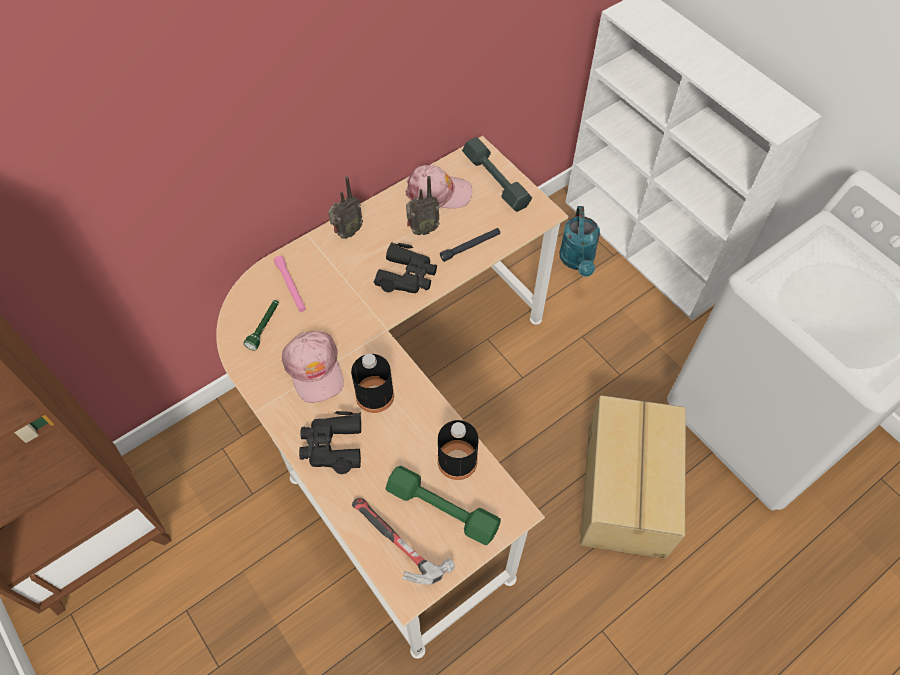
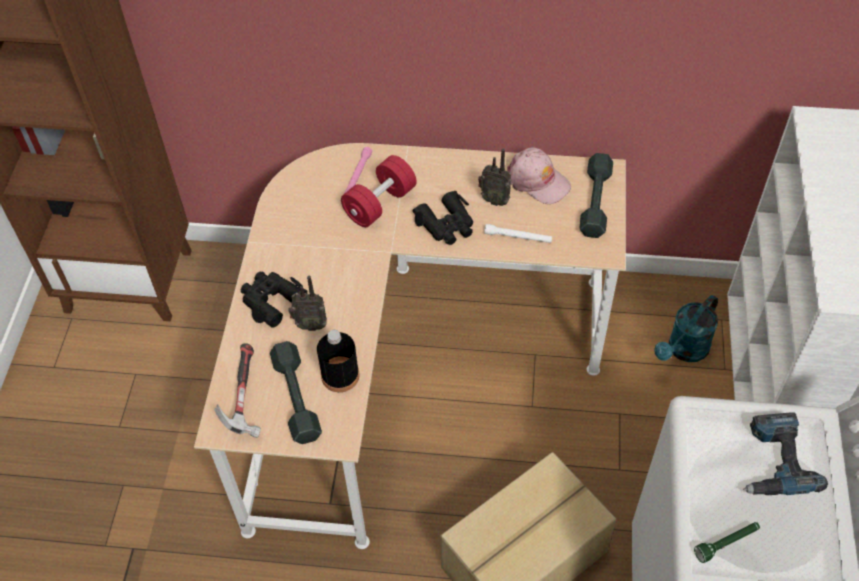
camera: 45 degrees right, 5 degrees down
(264, 327) = (311, 191): green flashlight -> green flashlight (726, 543)
(314, 369) = (313, 242): pink cap -> none
(335, 297) = (380, 204): none -> red dumbbell
(347, 232) = (437, 164): radio -> radio (310, 324)
(375, 395) = (333, 290): black bottle -> none
(442, 509) = (296, 397): green dumbbell -> grey dumbbell
(470, 247) = (518, 237): black flashlight -> white flashlight
(834, 274) = (773, 460): none -> power drill

